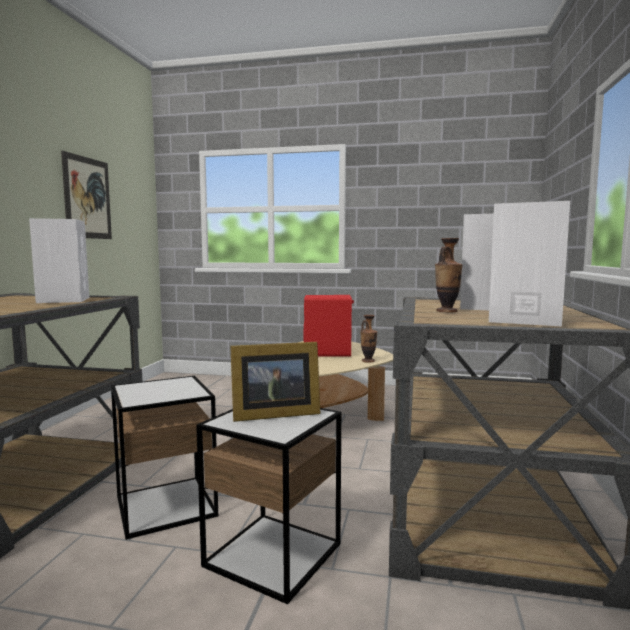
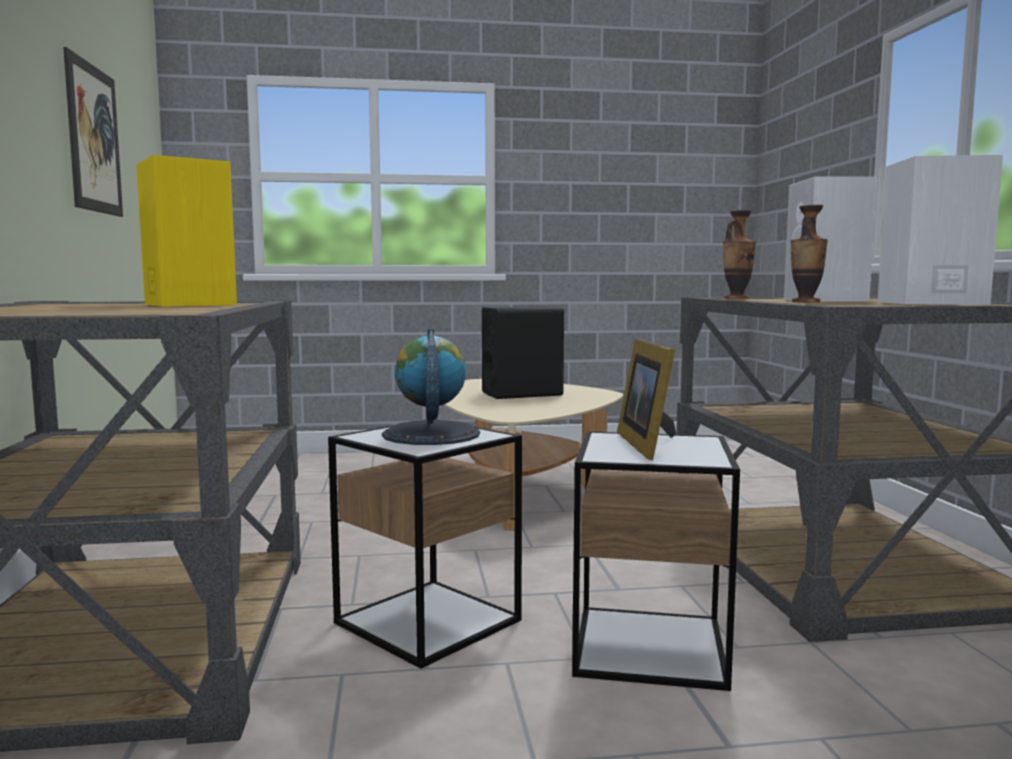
camera: 20 degrees left, 0 degrees up
(64, 300) = (189, 304): white speaker -> yellow speaker
(164, 389) = (430, 434): none -> globe
(272, 414) = (648, 444): picture frame -> picture frame turned 120 degrees clockwise
(328, 353) = (522, 394): red speaker -> black speaker
(368, 361) = (595, 399): vase -> vase (736, 299)

